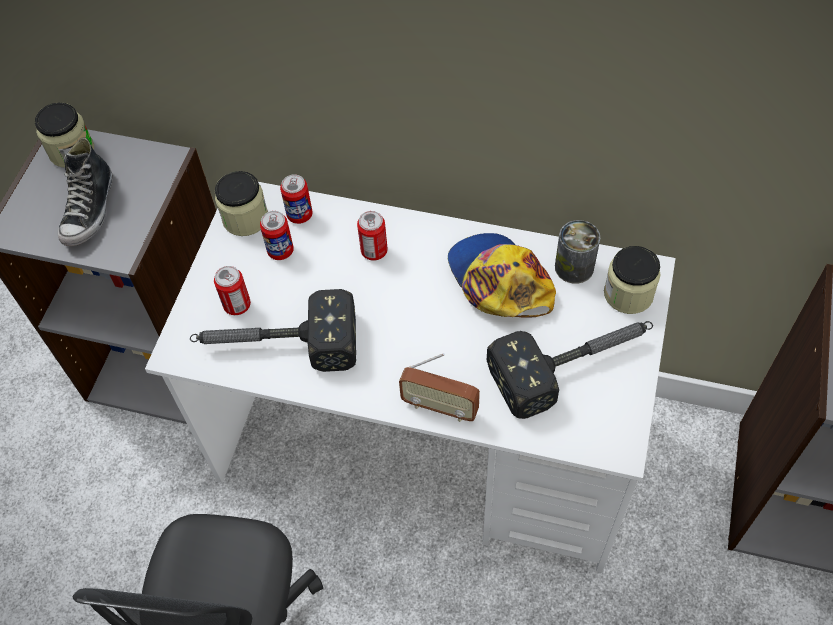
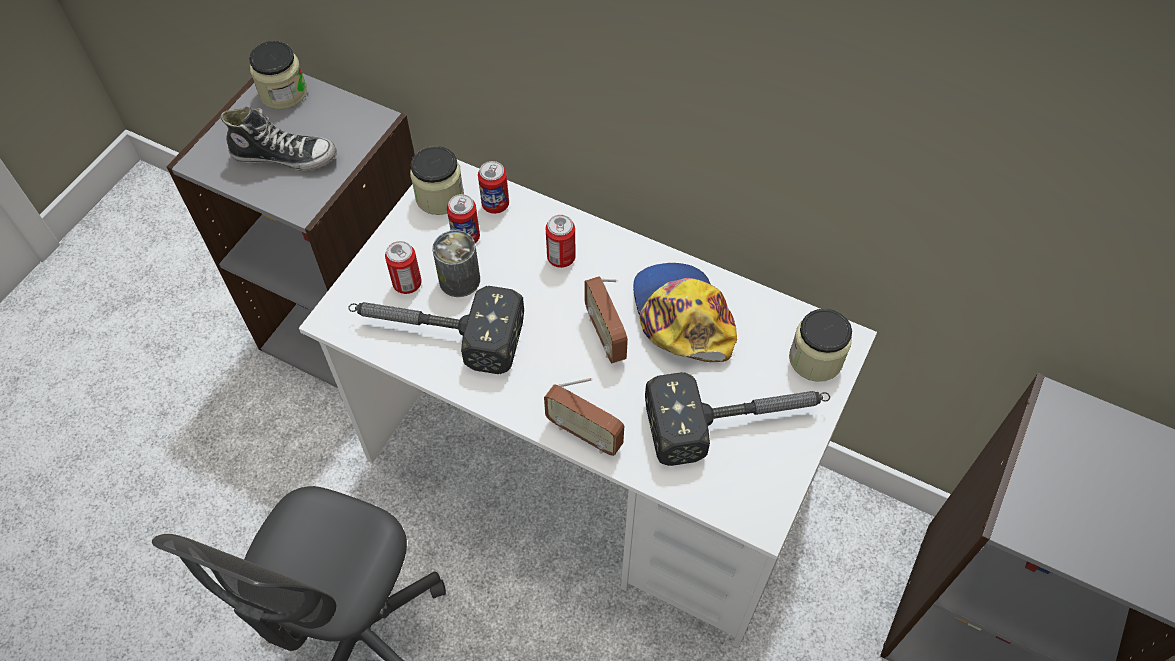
camera: 10 degrees right, 0 degrees up
(90, 210) = (285, 156): shoe -> shoe turned 105 degrees counterclockwise
(434, 313) = (606, 335): none -> radio
(574, 267) = (765, 318): can -> can (459, 280)

